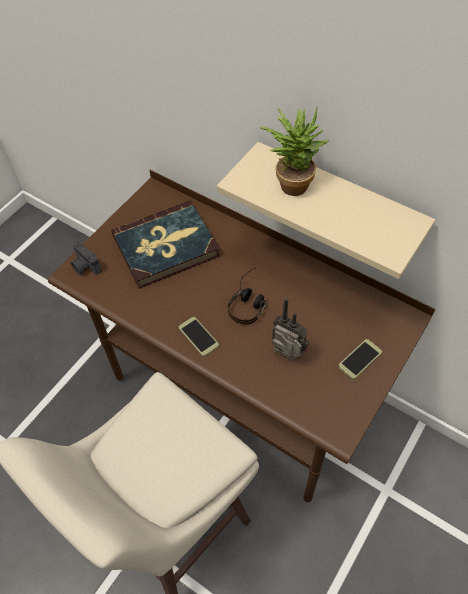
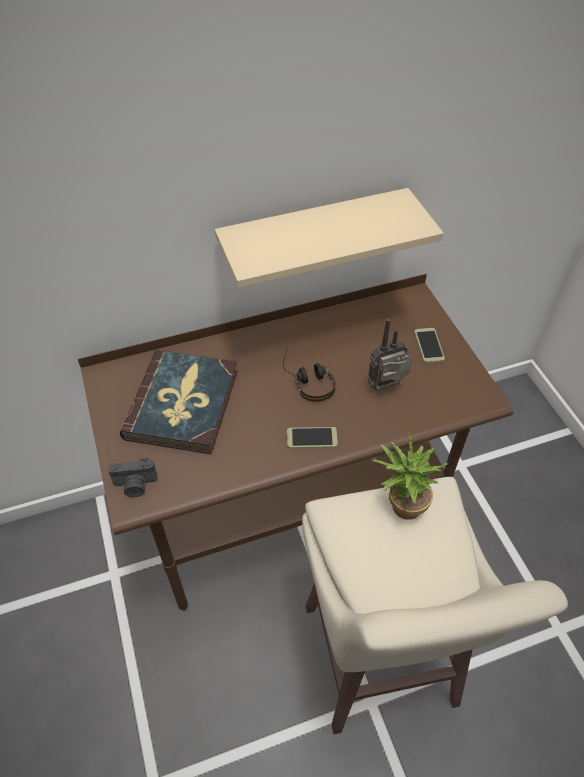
camera: 55 degrees left, 5 degrees down
(291, 182) = (287, 235): potted plant -> potted plant (400, 505)

